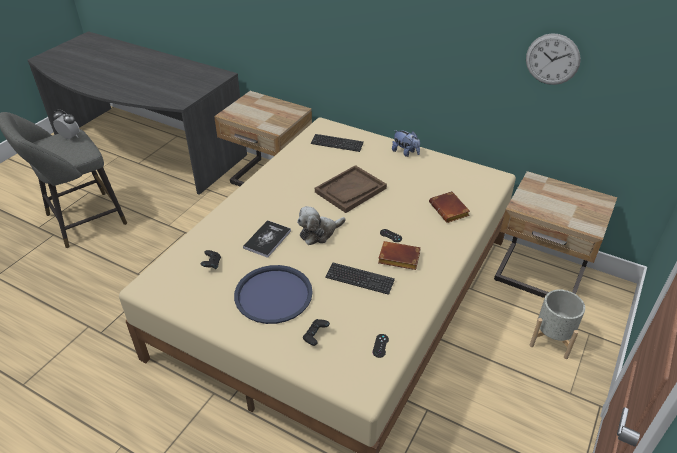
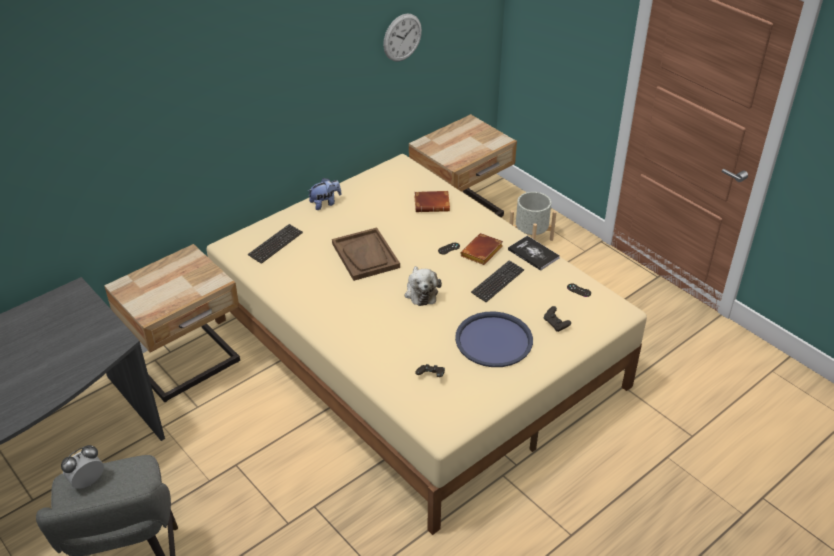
camera: 70 degrees left, 0 degrees up
(267, 239) = (412, 329): book -> book (533, 254)

